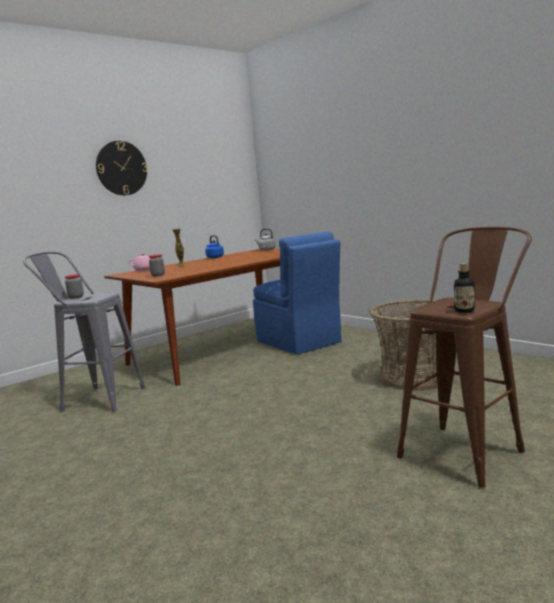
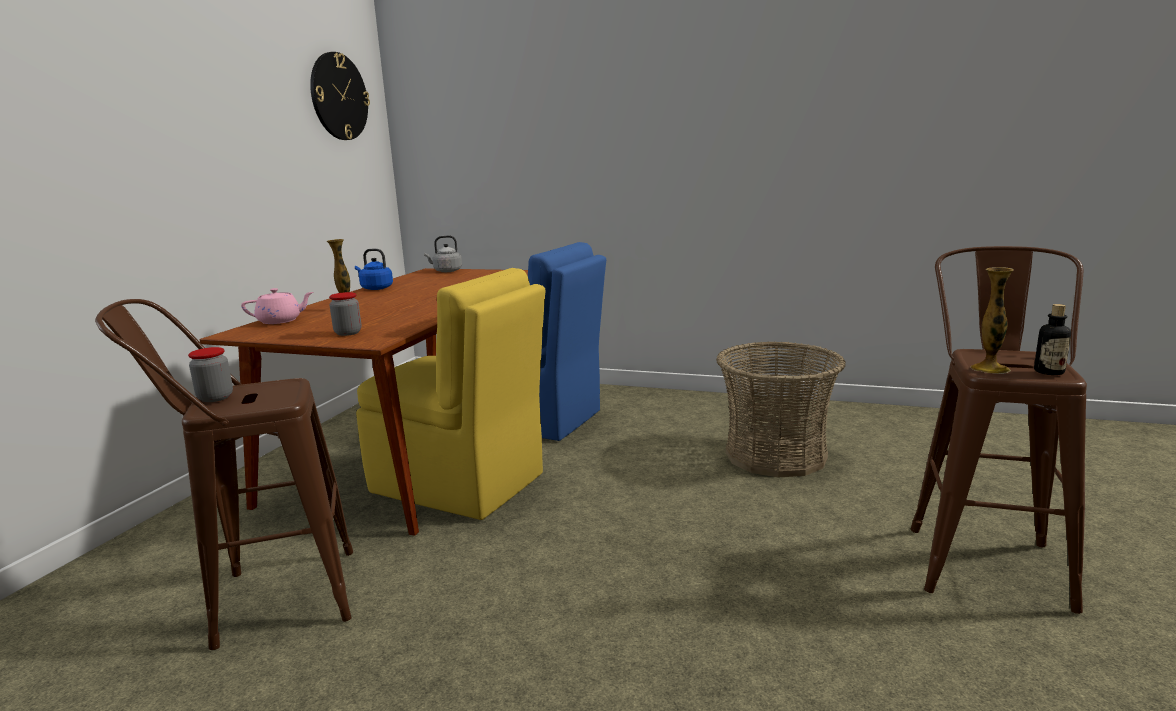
camera: 30 degrees left, 5 degrees up
(96, 399) = (268, 600): grey stool -> brown stool
(121, 168) = (183, 114): wall clock -> wall clock (339, 96)
(223, 368) = (461, 484): none -> yellow chair
(432, 307) = (990, 369): none -> vase

